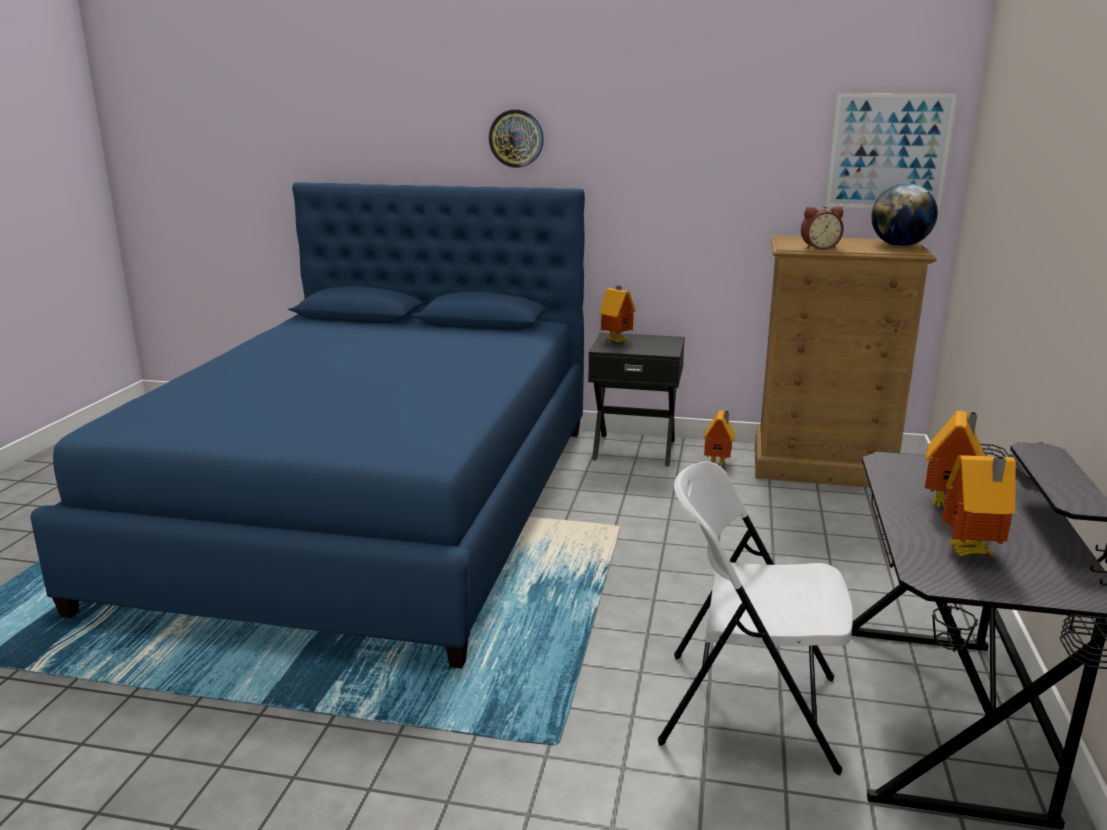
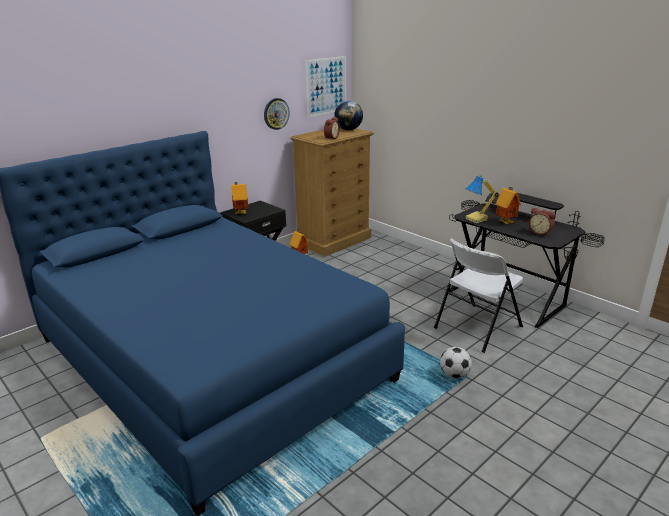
camera: 55 degrees left, 5 degrees up
(516, 138) = (154, 106): wall clock -> wall clock (276, 113)
(540, 728) = (454, 375): none -> football
(899, 474) = (477, 219): none -> table lamp
(971, 553) = (540, 232): toy house -> alarm clock

